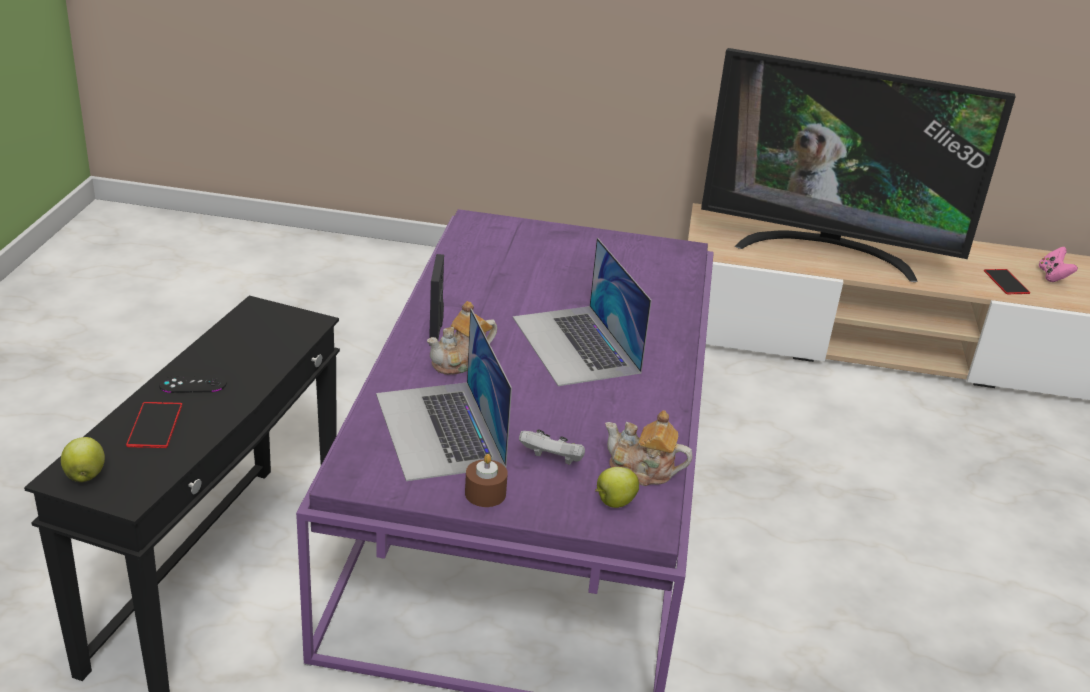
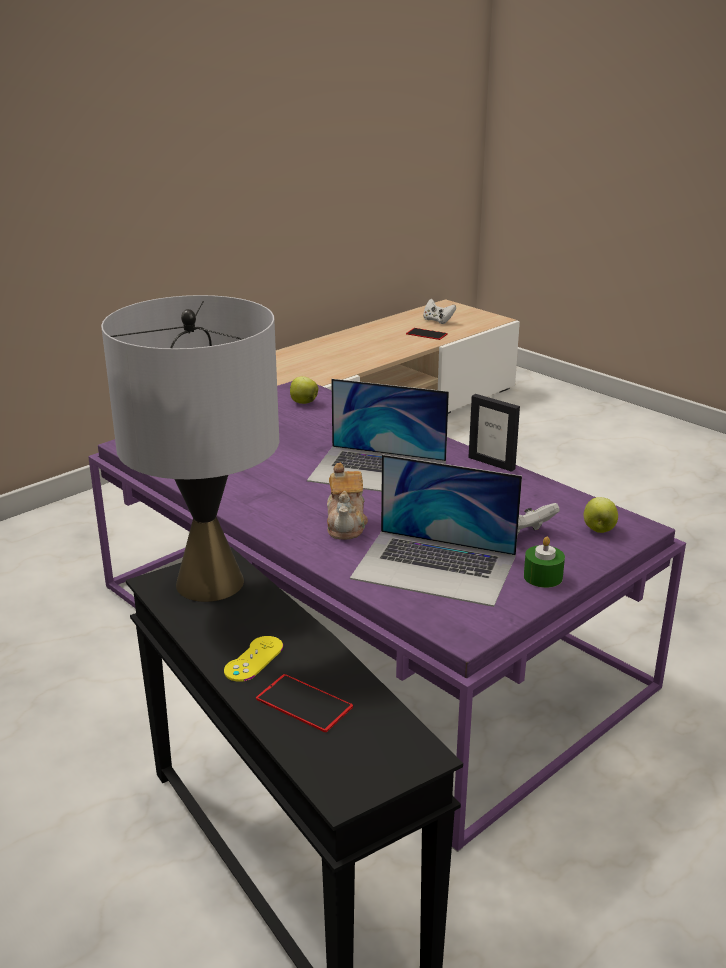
camera: 50 degrees left, 5 degrees down
(85, 475) = (353, 775): apple -> apple (303, 402)
(193, 384) = (254, 659): black game controller -> yellow game controller
(277, 328) = (209, 582): none -> grey table lamp
(436, 331) = (285, 519): picture frame -> picture frame (491, 463)
(485, 493) = (543, 577): brown candle -> green candle
(642, 470) = (569, 505): teapot -> none
(827, 251) = (316, 364): television -> none
(1053, 276) = (438, 321): pink game controller -> white game controller

